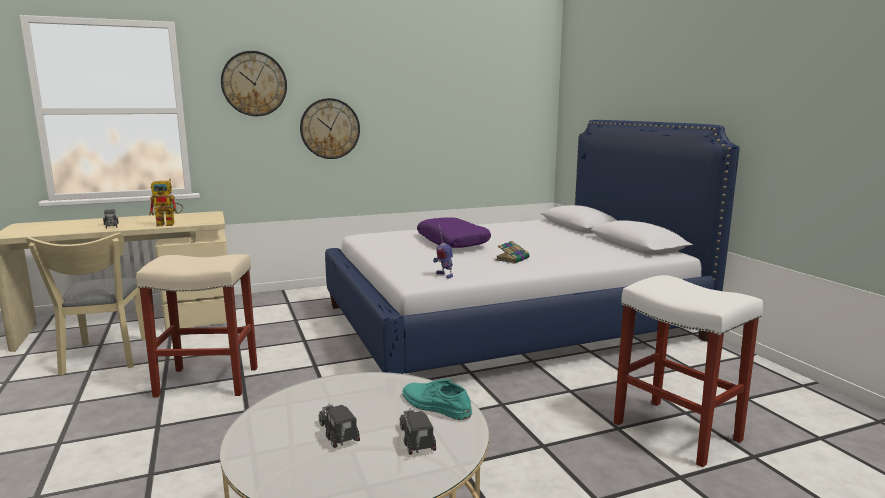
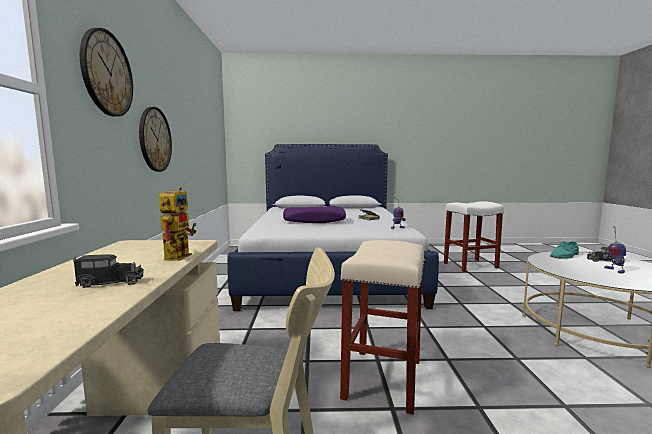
camera: 70 degrees left, 5 degrees down
(338, 434) = (613, 270): toy truck -> toy robot

